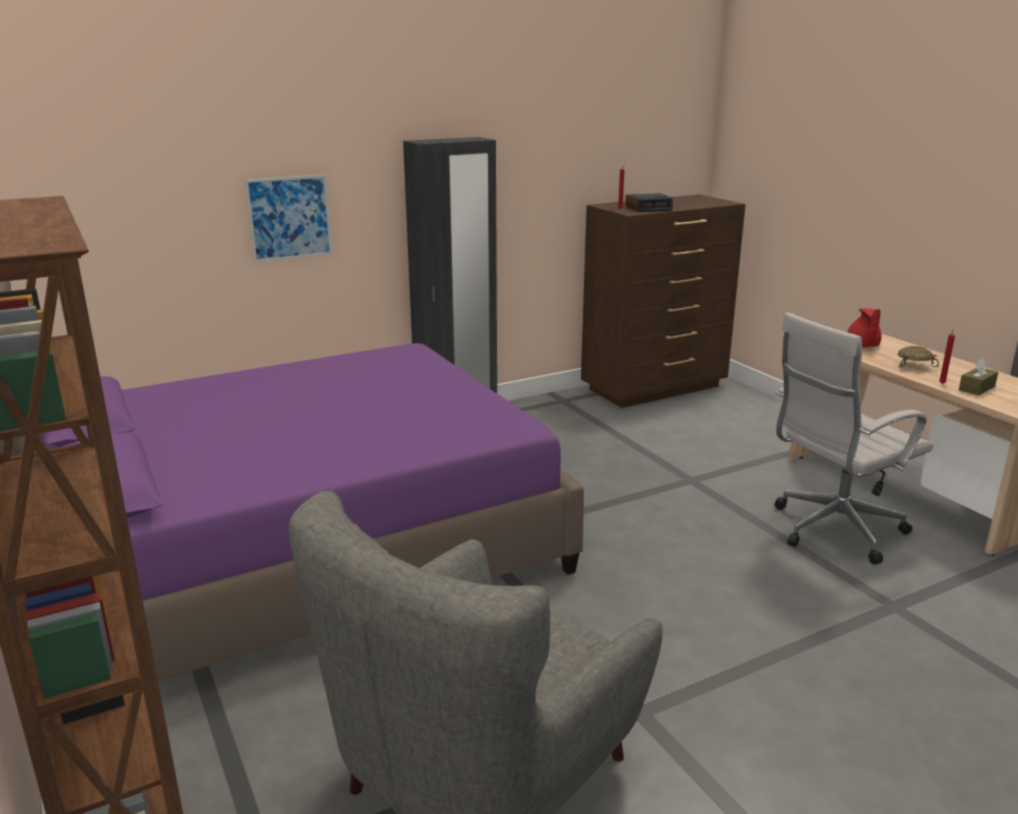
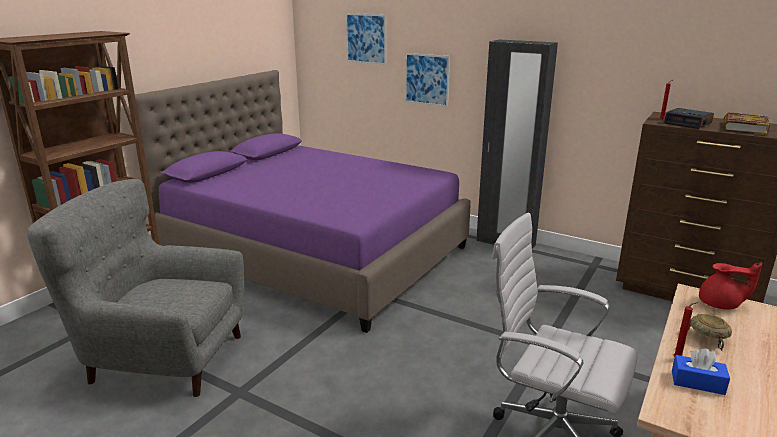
camera: 60 degrees right, 0 degrees up
(155, 164) = (366, 38): none -> picture
(684, 203) = (743, 128): none -> book
(862, 346) = (721, 304): red teapot -> red teapot turned 135 degrees counterclockwise
(976, 388) = (697, 382): brown tissue box -> blue tissue box

